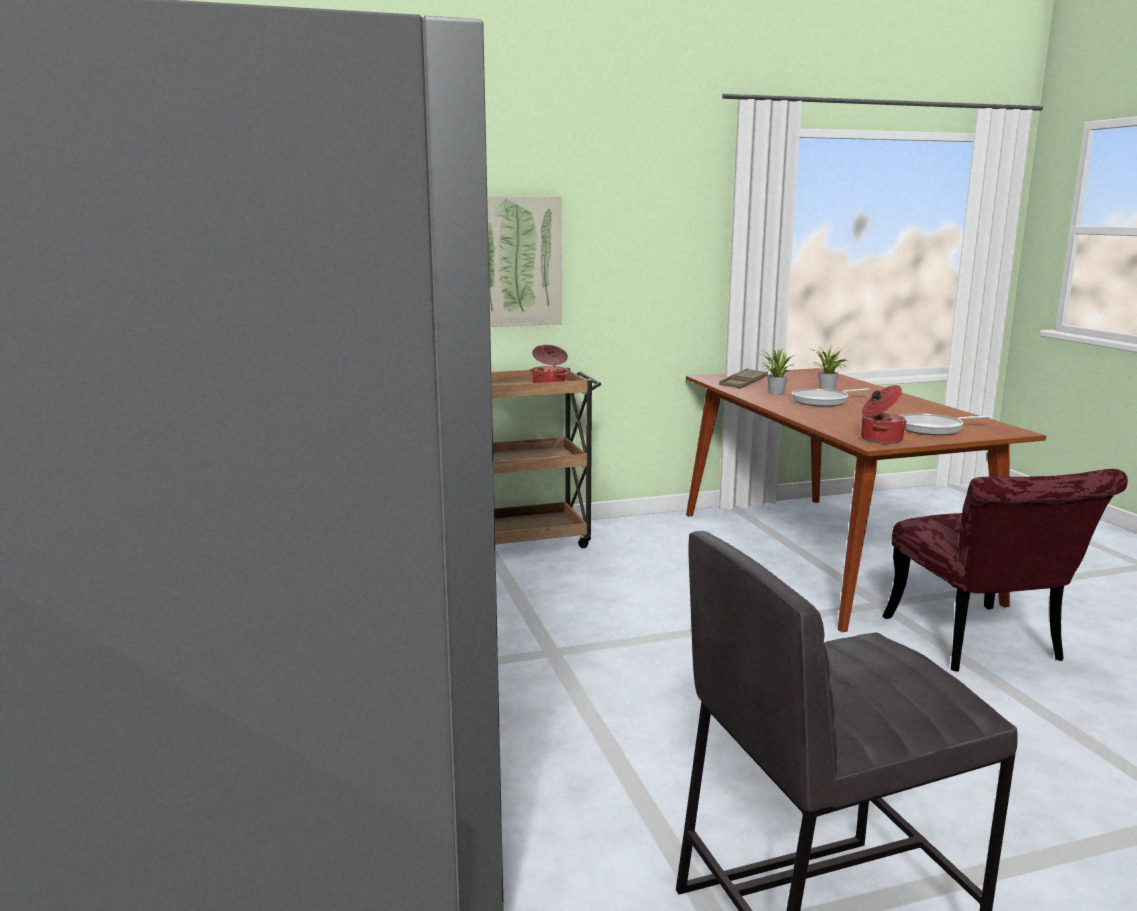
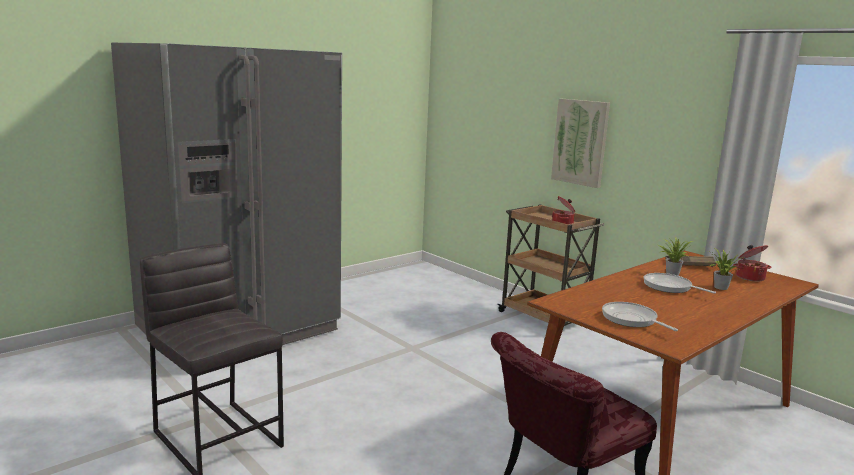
camera: 65 degrees right, 0 degrees up
(880, 439) = (566, 304): cooking pot -> cooking pot (749, 277)

